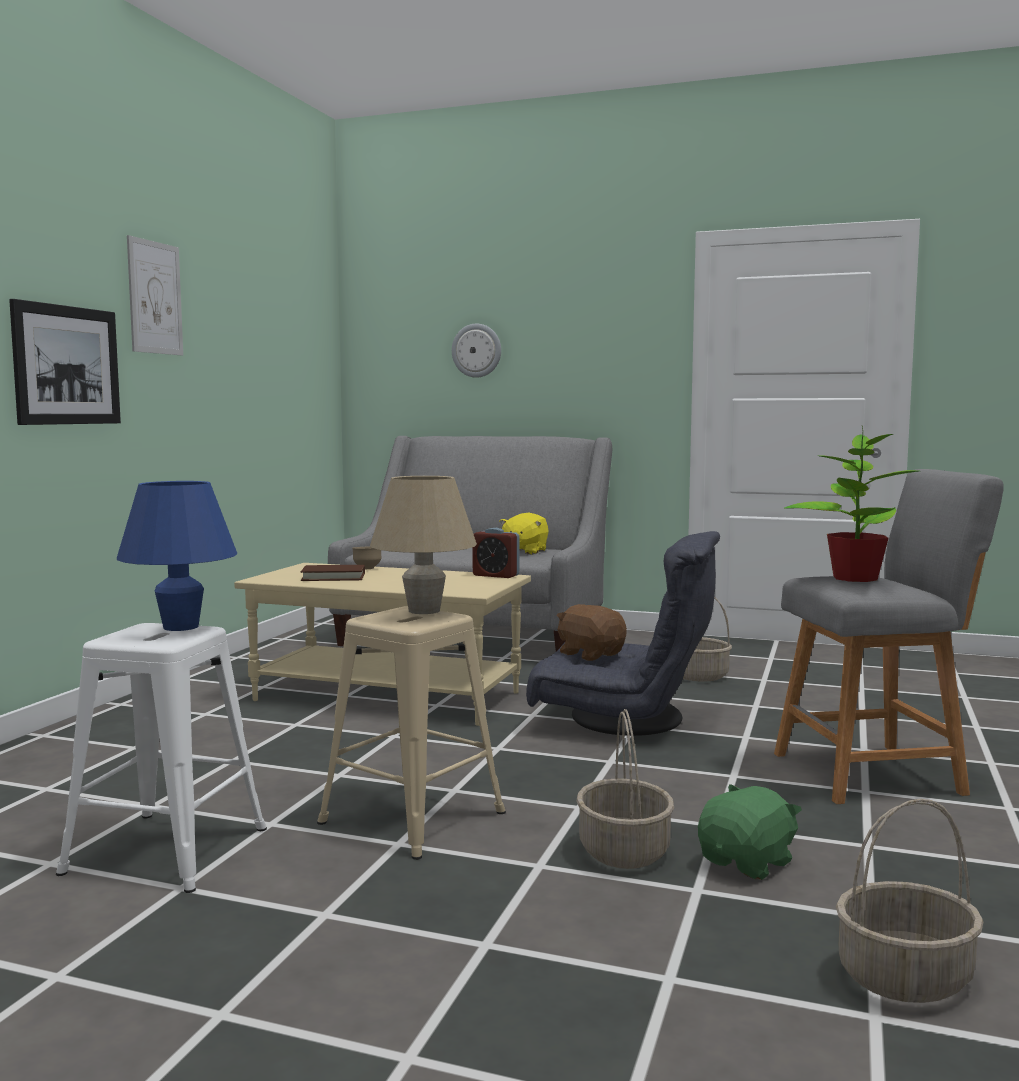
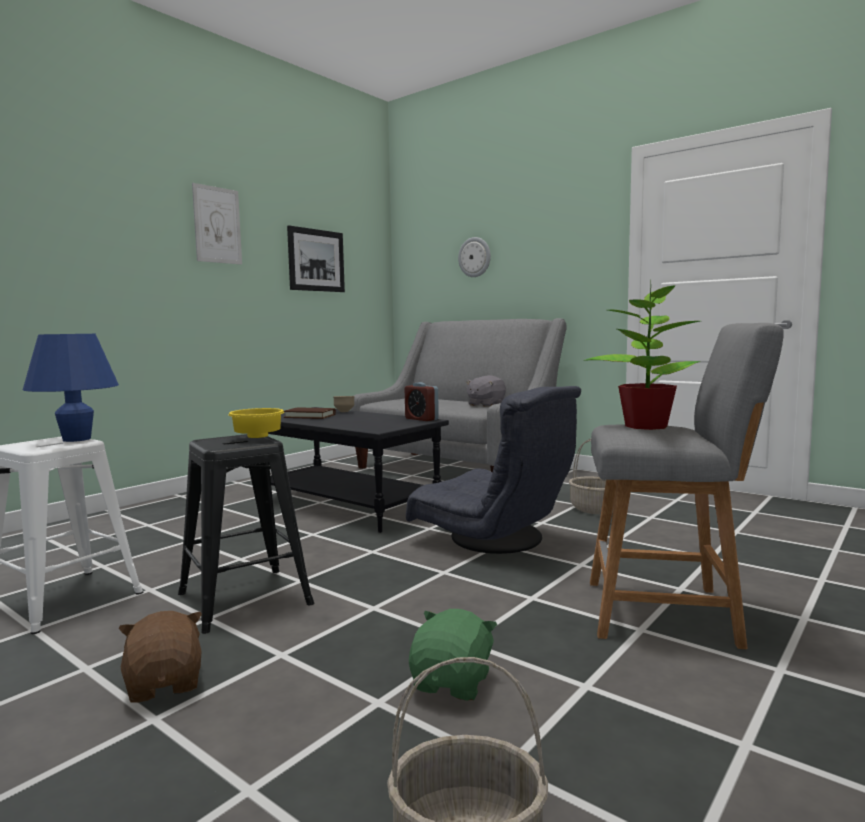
camera: 20 degrees right, 0 degrees up
(67, 365) = (139, 269): picture -> picture (316, 260)
(389, 696) = (346, 505): beige coffee table -> black coffee table
(412, 816) = (245, 597): beige stool -> black stool
(424, 611) = (257, 437): beige table lamp -> yellow bowl
(524, 551) = (485, 405): yellow plush toy -> grey plush toy
(590, 654) = (469, 484): brown plush toy -> brown plush toy (165, 684)
(625, 852) = (361, 654): basket -> none
(747, 862) = (453, 683): green plush toy -> green plush toy turned 45 degrees counterclockwise

